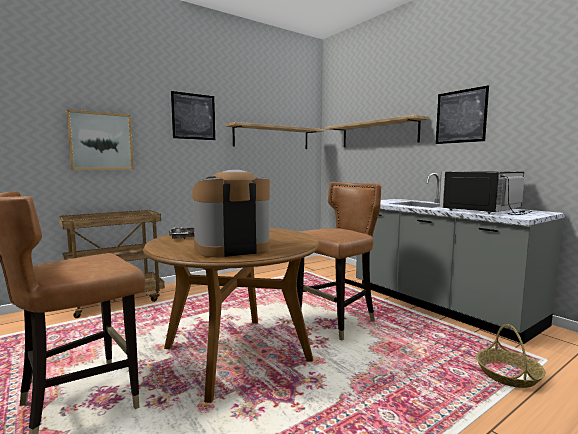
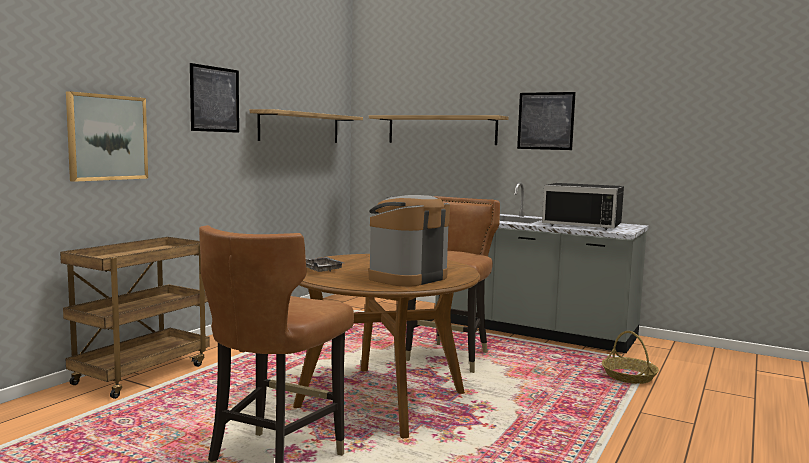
camera: 25 degrees left, 0 degrees up
(486, 210) = (583, 225): black microwave -> black microwave turned 90 degrees counterclockwise

